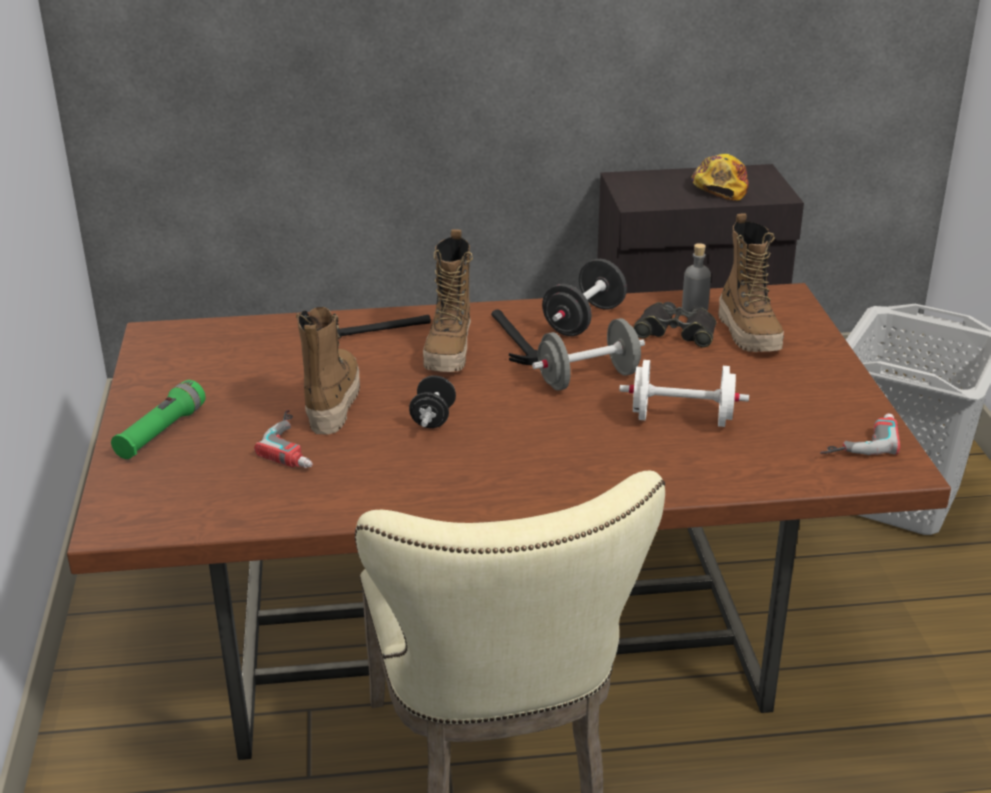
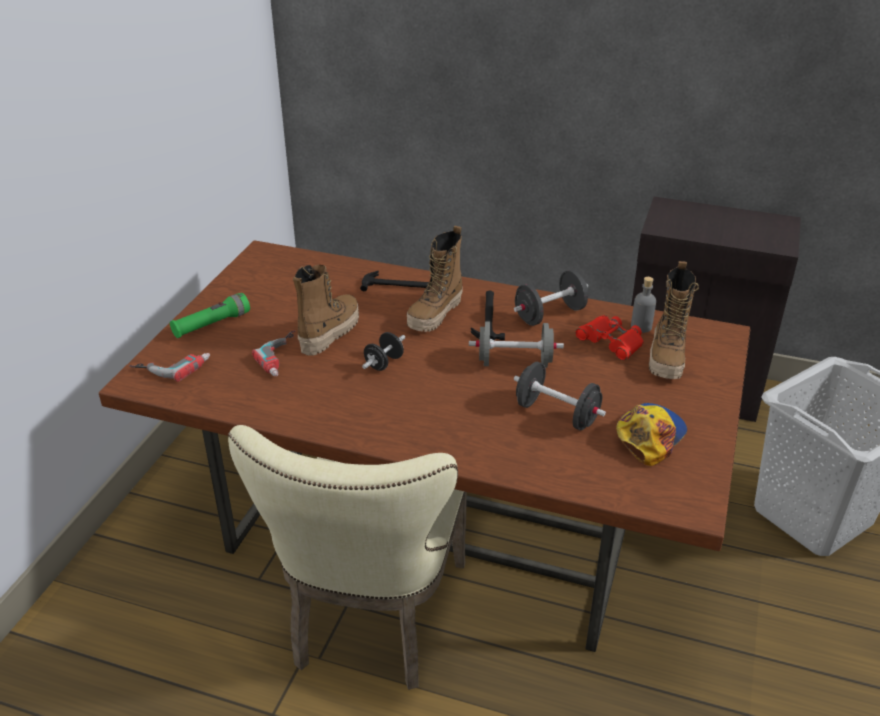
camera: 25 degrees right, 5 degrees up
(676, 332) = (611, 342): black binoculars -> red binoculars
(681, 418) = (556, 414): white dumbbell -> black dumbbell
(720, 186) = (739, 228): cap -> cap (649, 436)
(857, 440) = (679, 472): power drill -> power drill (172, 365)

